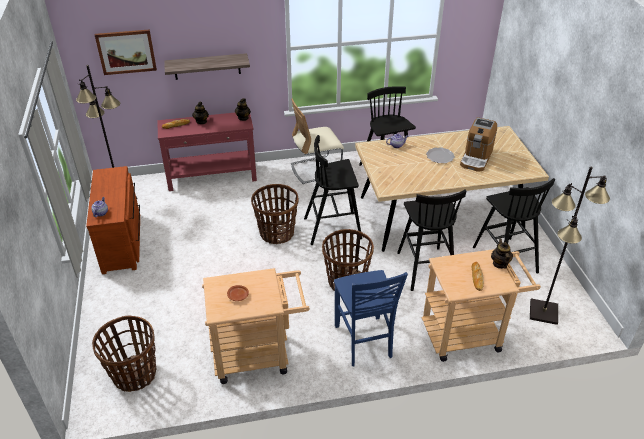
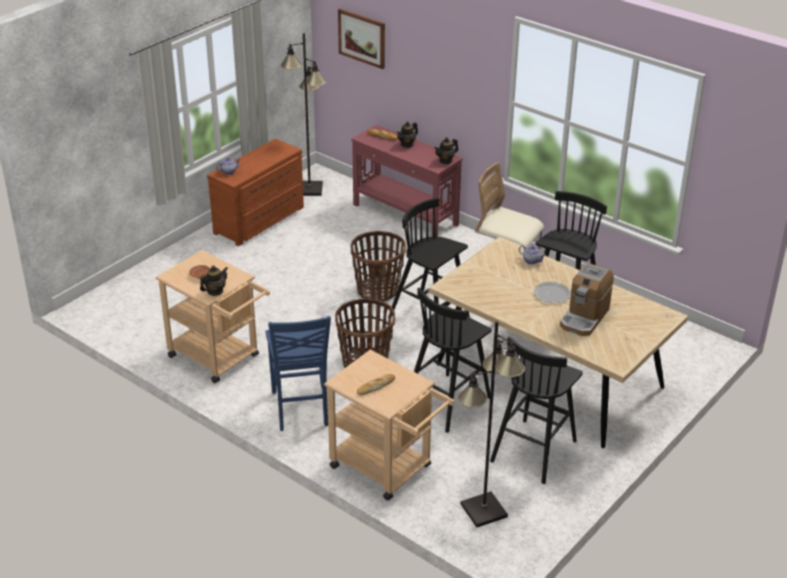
camera: 50 degrees right, 5 degrees down
(134, 374) = (132, 310): basket -> none
(207, 66) = (429, 86): shelf -> none
(364, 342) = (300, 409): blue chair -> blue chair turned 45 degrees counterclockwise
(476, 158) = (584, 317): coffee machine -> coffee machine turned 45 degrees counterclockwise
(499, 264) = (413, 392): teapot -> teapot (215, 291)

